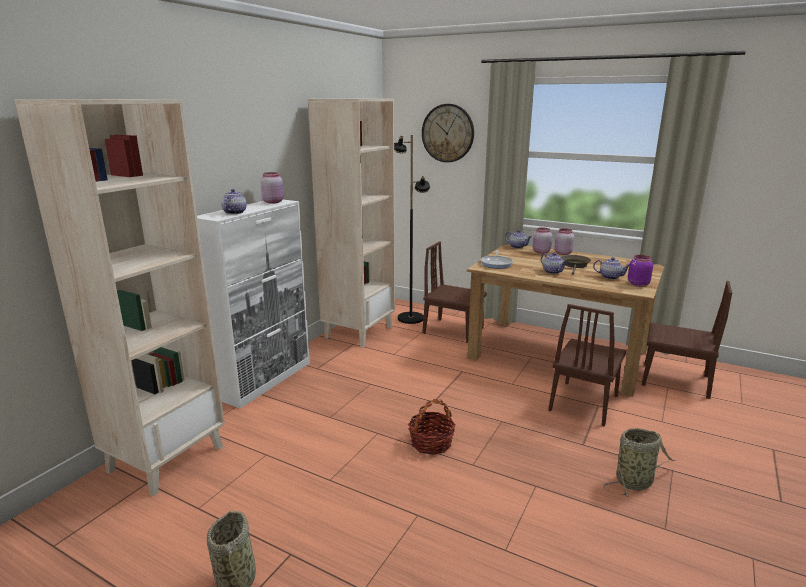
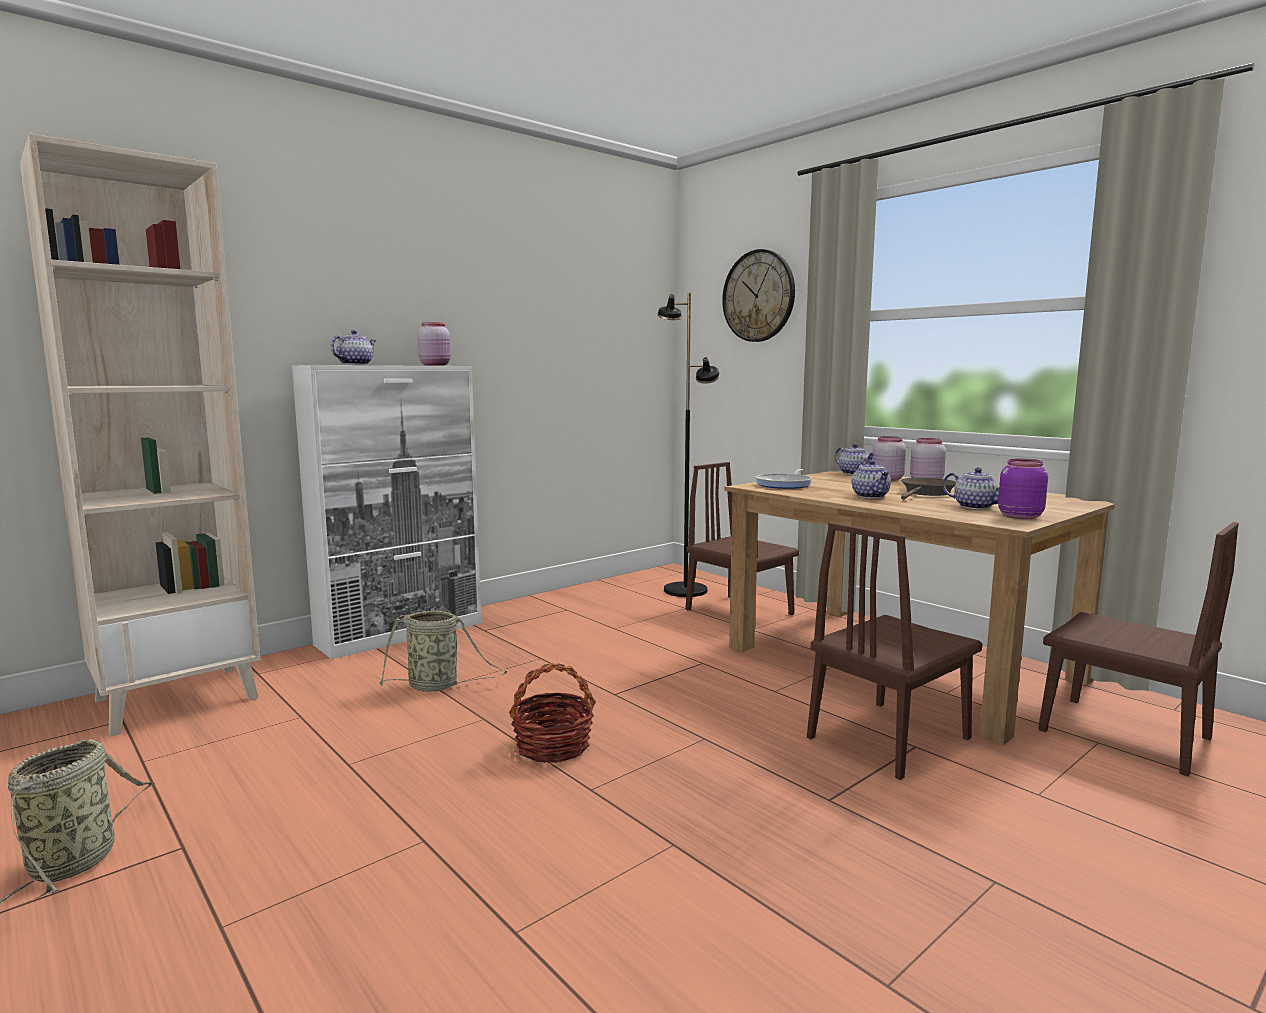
camera: 20 degrees right, 10 degrees down
(358, 332) = (589, 597): beige bookcase -> none
(635, 482) = (890, 883): basket -> basket (437, 686)

